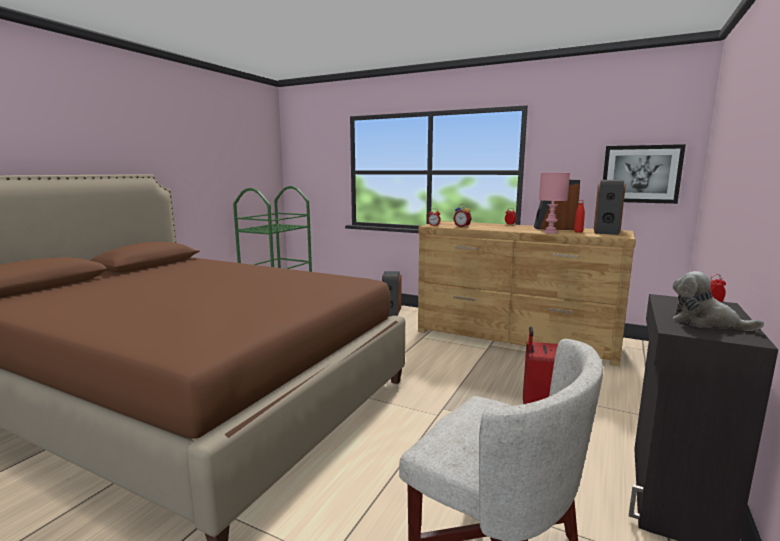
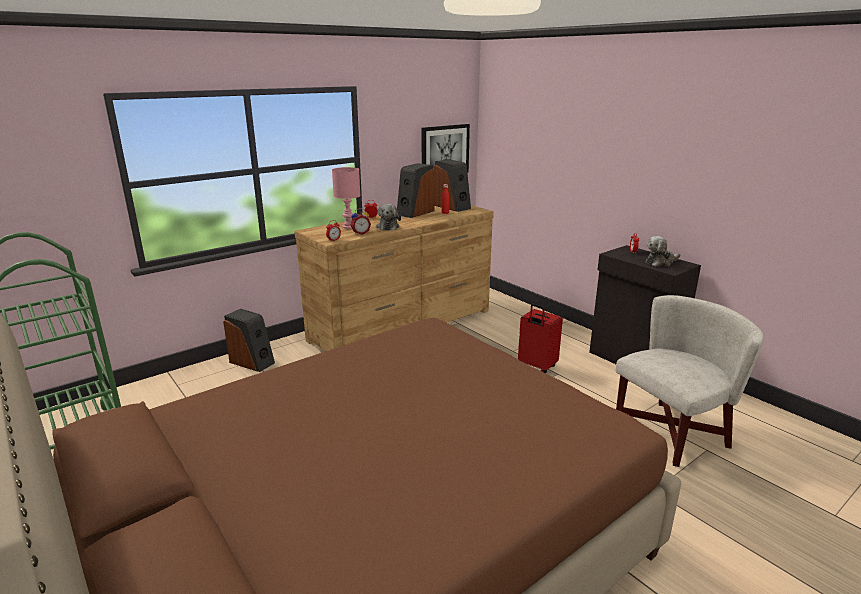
camera: 65 degrees left, 10 degrees up
(494, 228) = (388, 227): none -> plush toy
(550, 232) = (436, 219): pink table lamp -> pink table lamp (348, 227)

